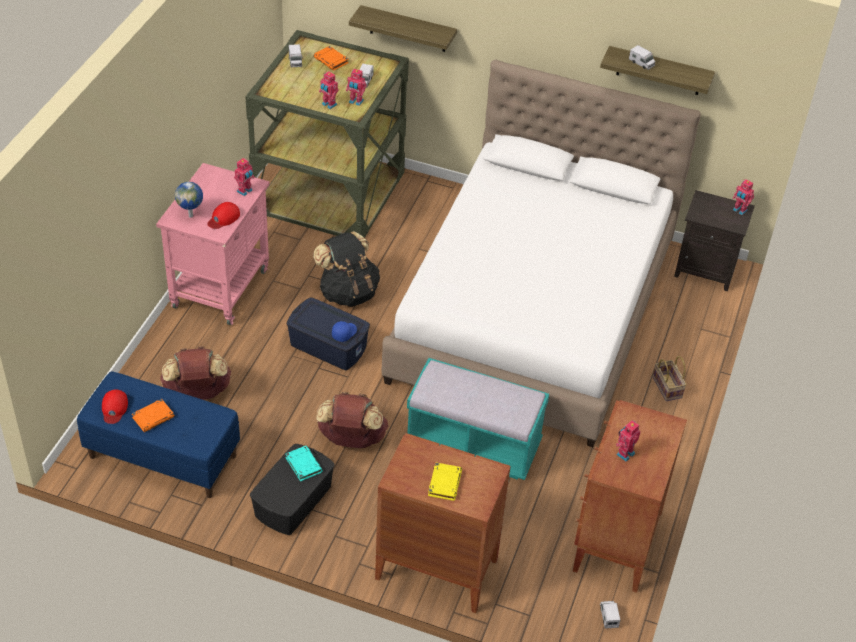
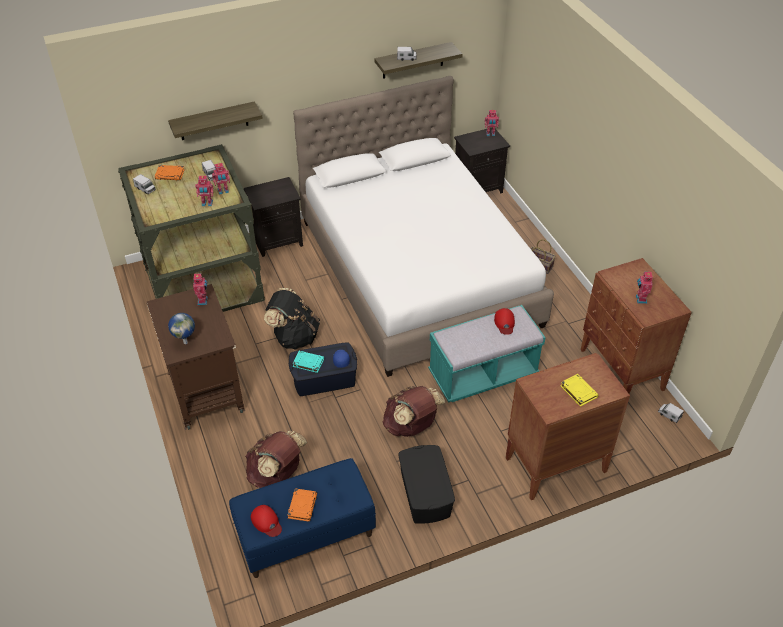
camera: 40 degrees left, 0 degrees up
(221, 288) = (206, 393): pink cart -> brown cart
(223, 218) = (211, 328): red cap -> red cap (504, 323)
(303, 465) = (421, 461): turquoise book -> turquoise book (308, 363)
(439, 196) = (278, 240): none -> black nightstand

